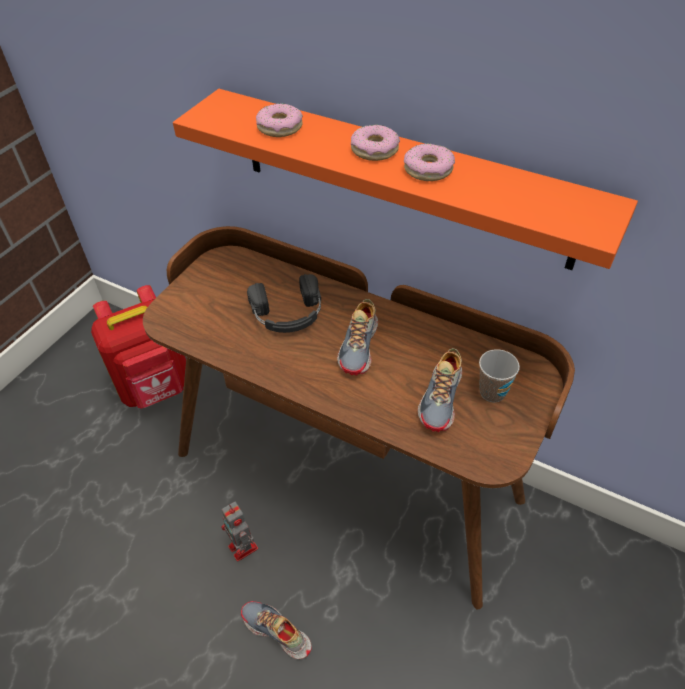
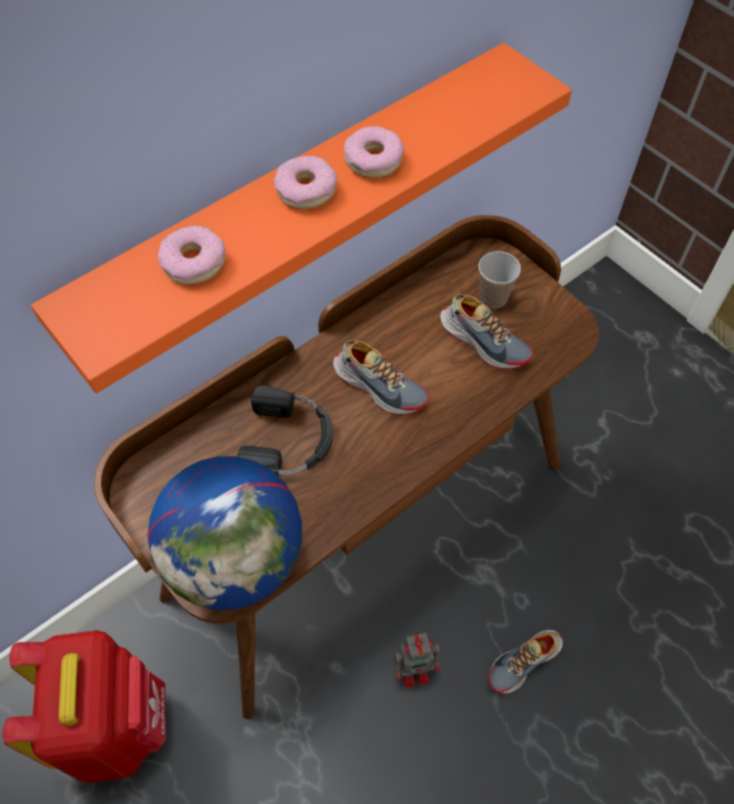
camera: 70 degrees left, 10 degrees up
(187, 318) = (236, 560): none -> globe

